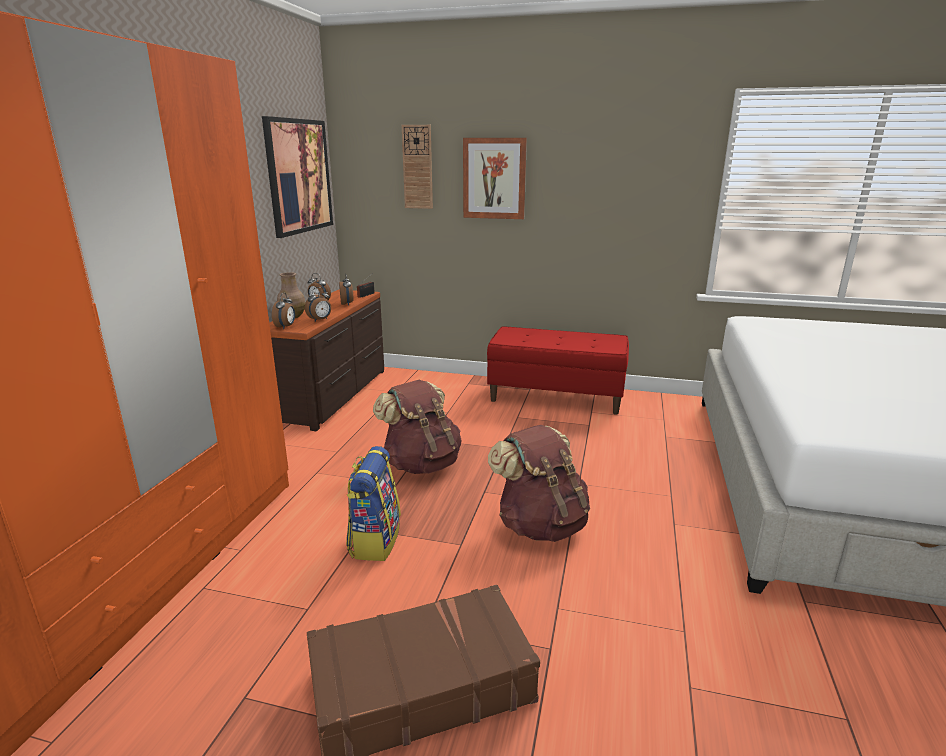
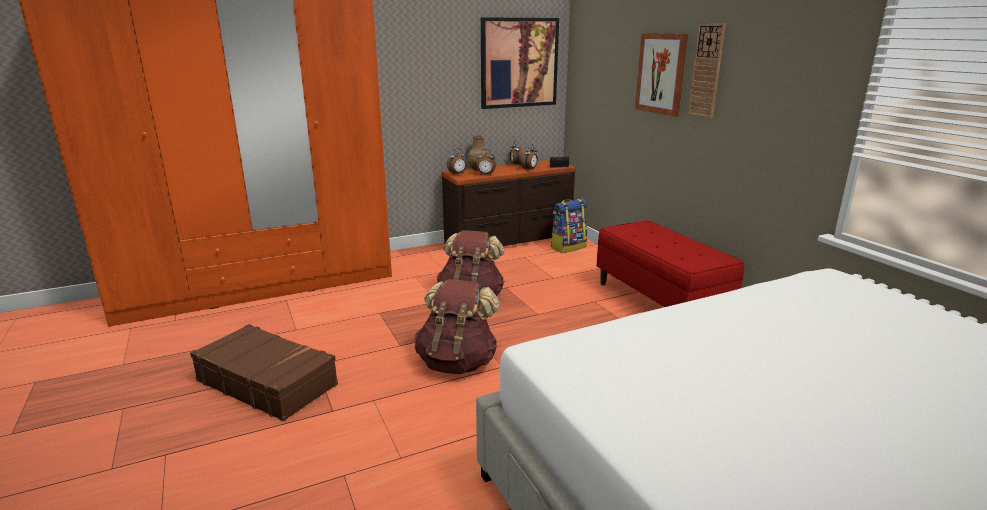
camera: 50 degrees right, 0 degrees up
(374, 540) = (372, 320): backpack -> backpack (568, 247)
(417, 167) = (613, 59): wall clock -> wall clock (706, 71)

